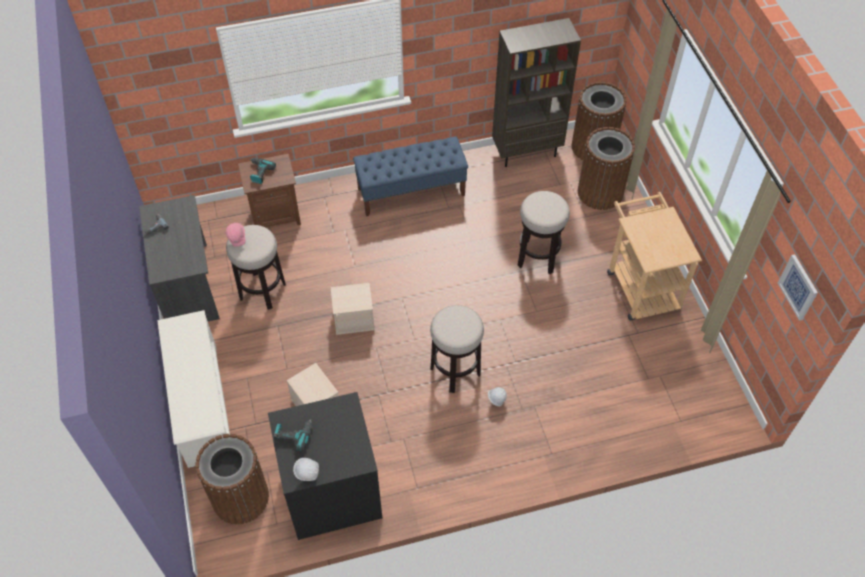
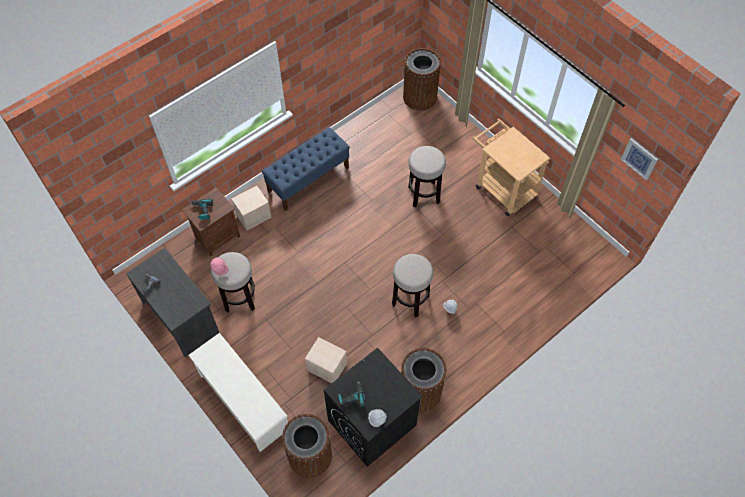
camera: 25 degrees left, 5 degrees up
(354, 318) = (319, 291): beige storage box -> beige storage box (253, 215)
(527, 152) = (375, 118): brown bookcase -> none
(600, 192) = (441, 130): brown trash can -> brown trash can (420, 392)

